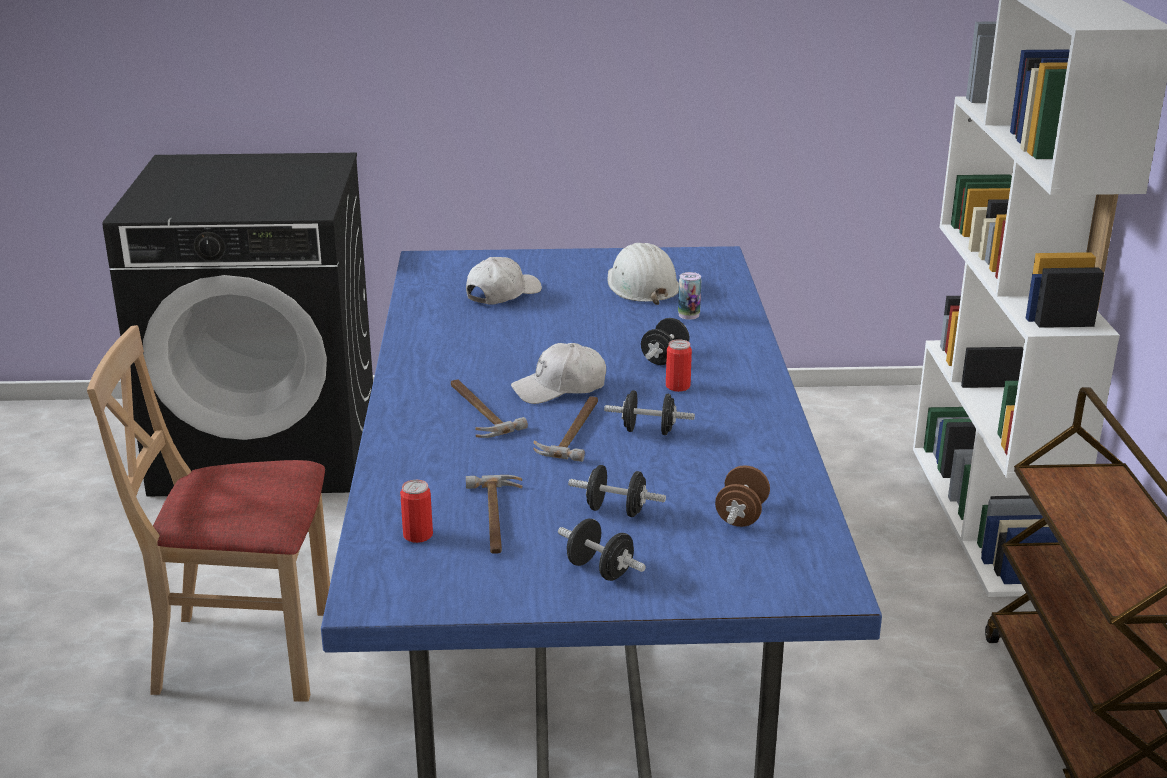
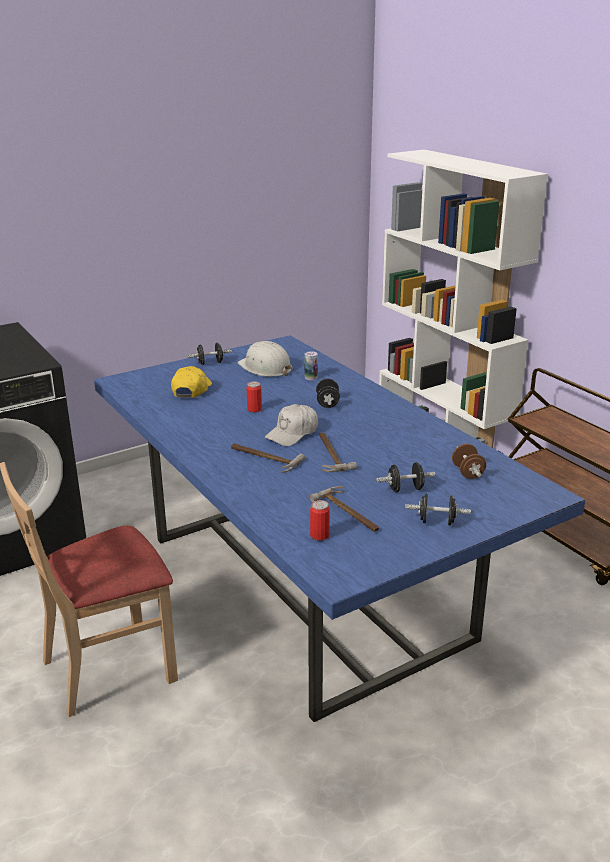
camera: 30 degrees left, 0 degrees up
(502, 294) = (191, 390): white cap -> yellow cap
(648, 431) = (368, 443): black dumbbell -> black dumbbell (210, 363)
(678, 386) = (353, 416): can -> can (254, 409)

